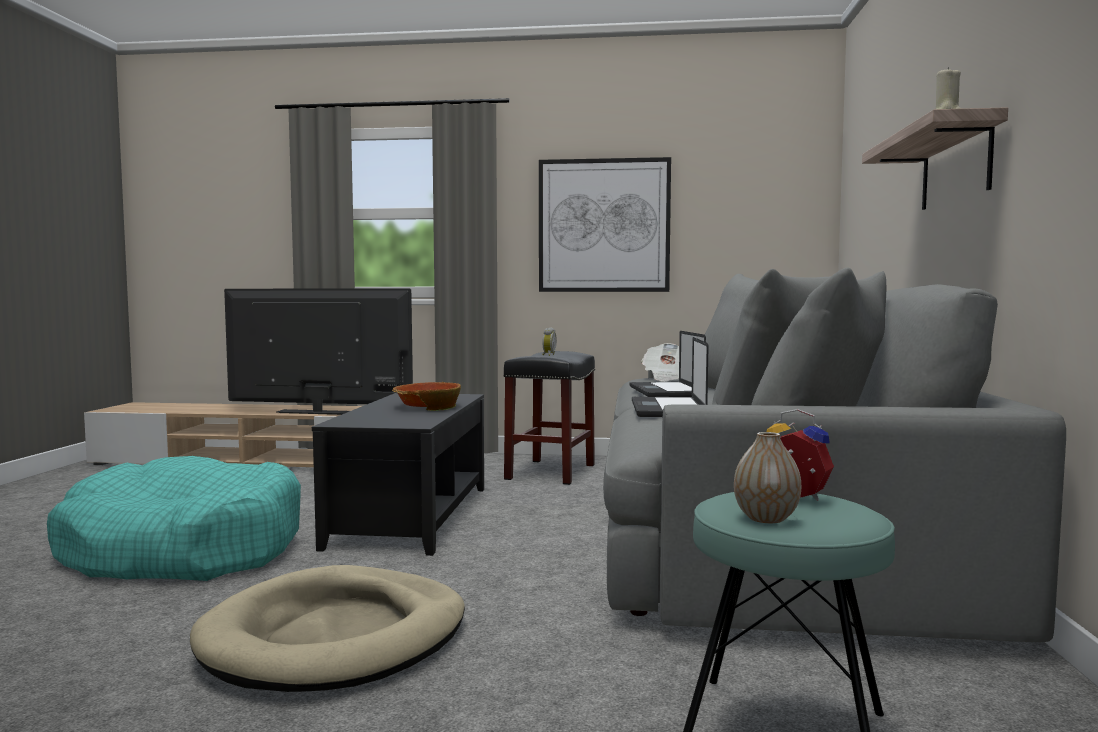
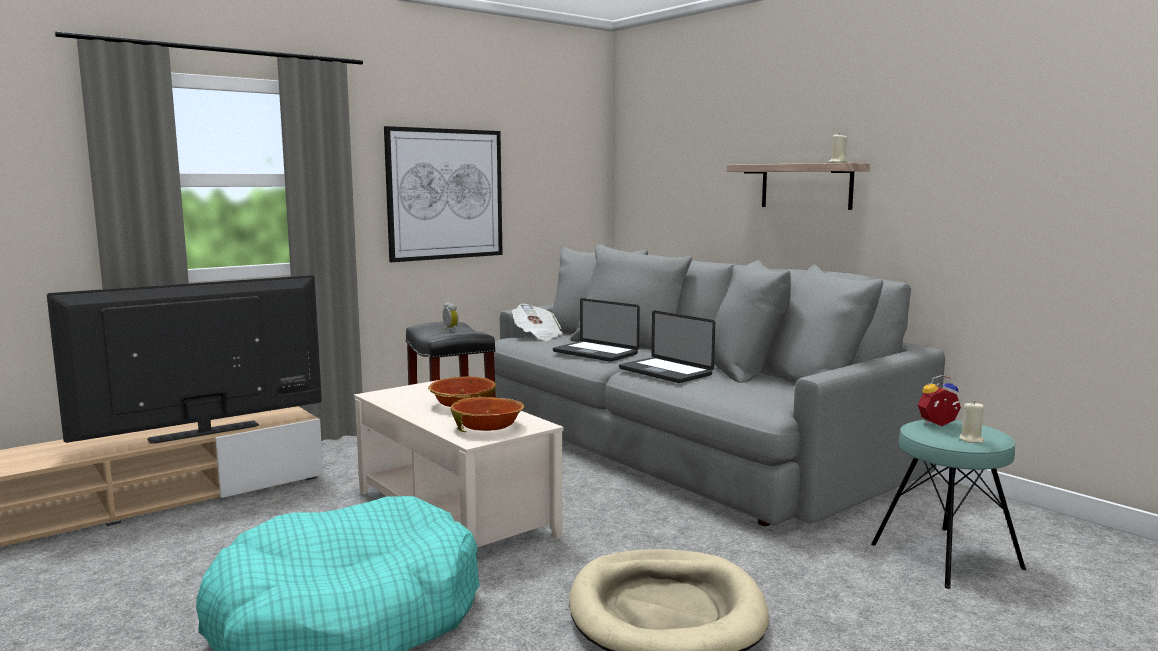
camera: 45 degrees left, 5 degrees up
(380, 419) = (488, 427): none -> bowl
(411, 516) = (454, 513): black coffee table -> beige coffee table
(766, 519) = (971, 439): vase -> beige candle

